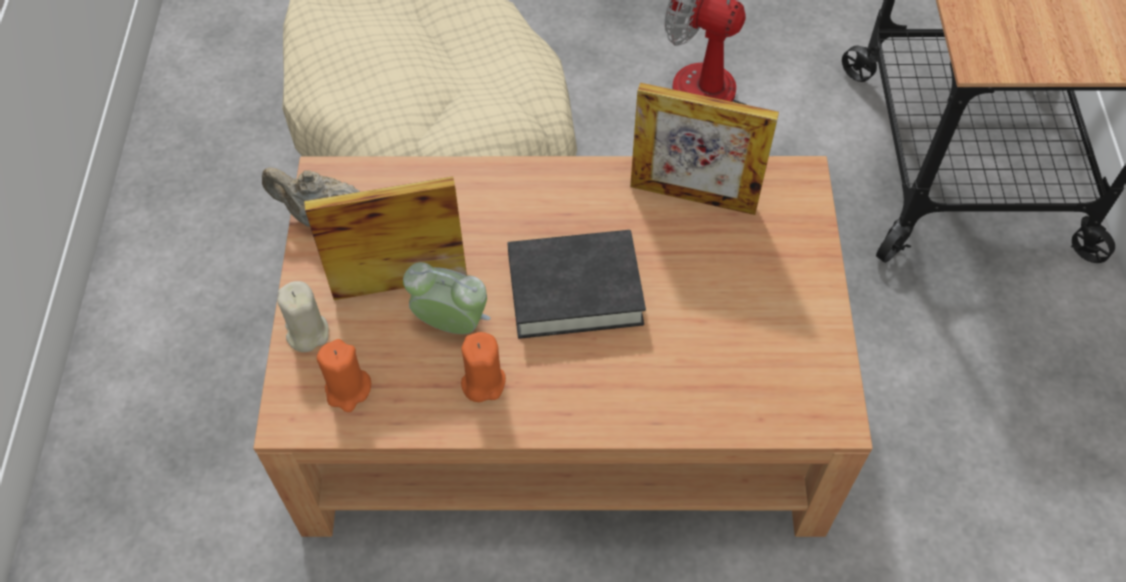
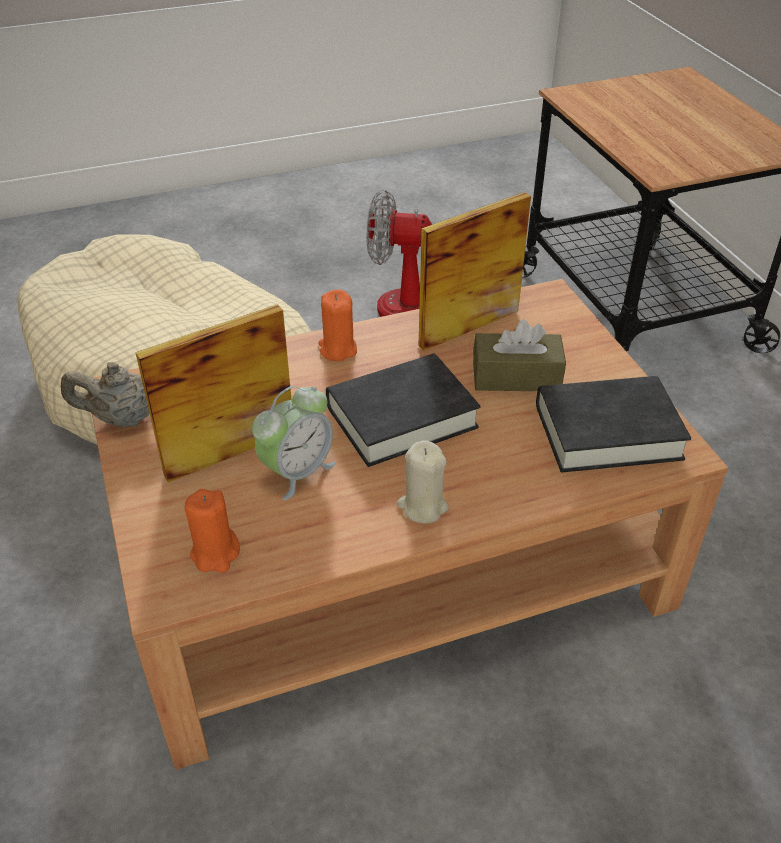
camera: 20 degrees left, 15 degrees down
(307, 332) = (151, 516): beige candle -> beige candle (422, 506)
(451, 324) = (297, 472): alarm clock -> alarm clock turned 135 degrees clockwise
(483, 382) = (351, 510): orange candle -> orange candle (337, 349)
(693, 197) = (469, 328): picture frame -> picture frame turned 150 degrees clockwise
(711, 273) = (516, 377): none -> brown tissue box
(770, 369) = (607, 432): none -> black book

